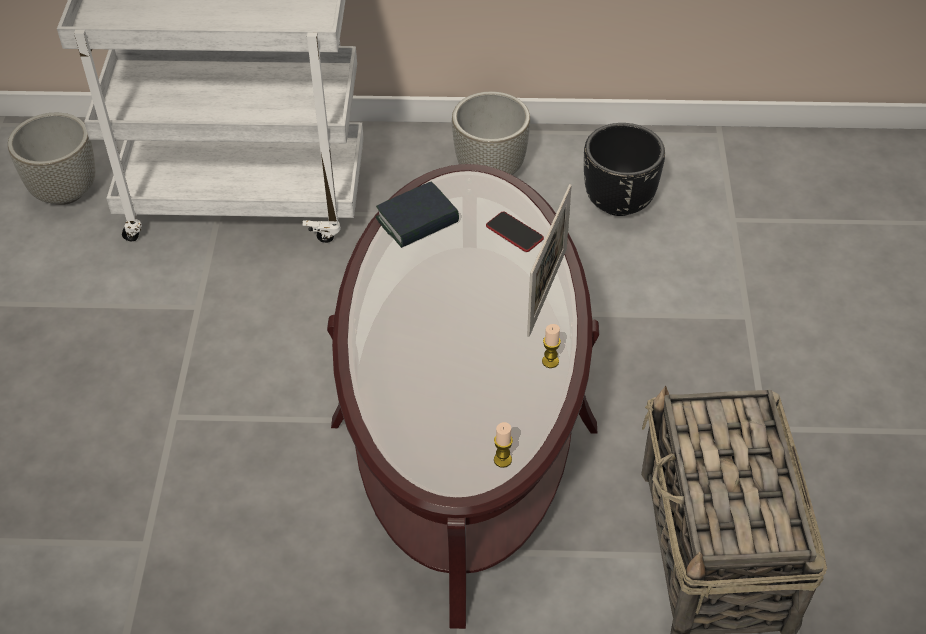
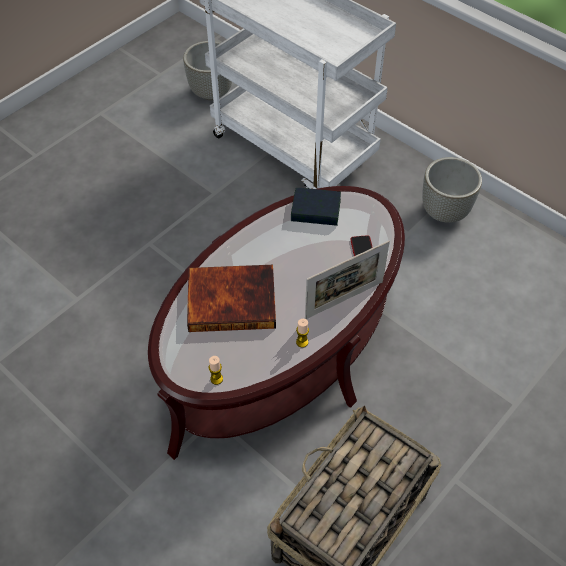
camera: 40 degrees right, 5 degrees up
(428, 369) = (232, 300): none -> book
(619, 202) = (505, 280): black planter -> none

